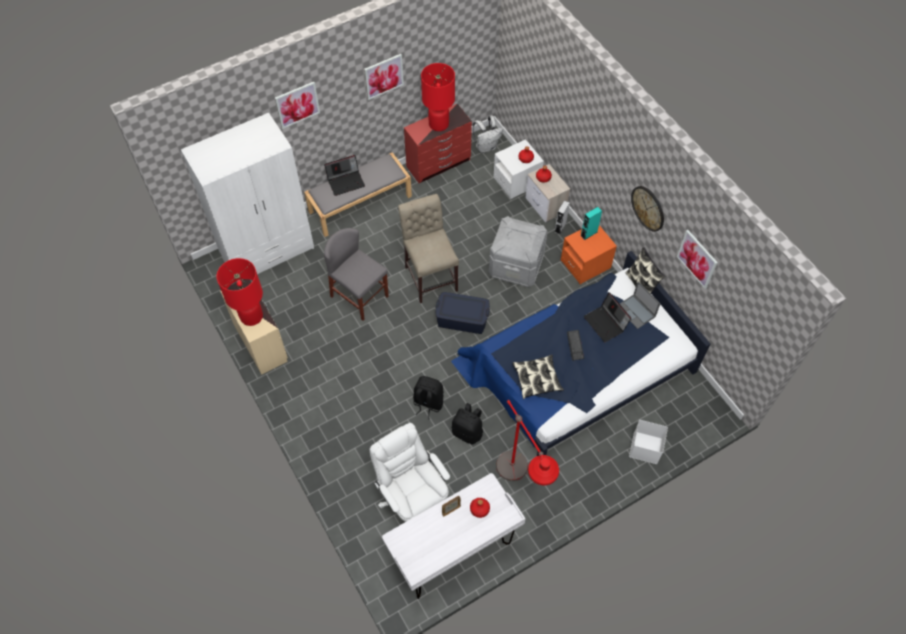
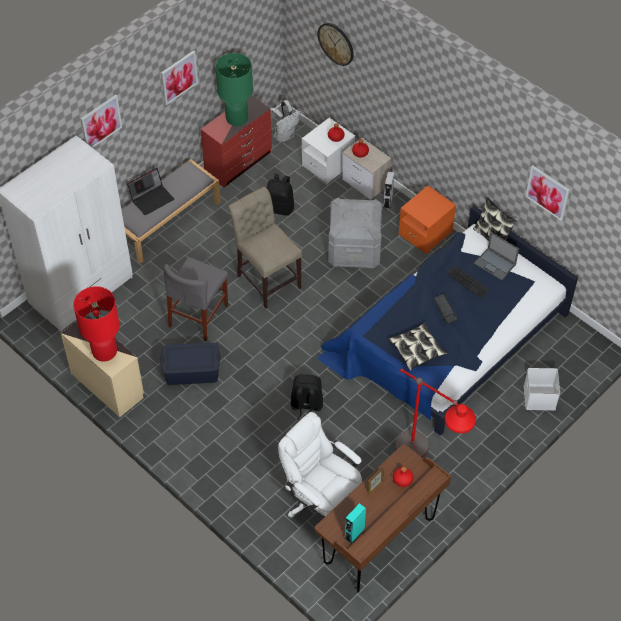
camera: 15 degrees left, 5 degrees down
(359, 296) = (198, 316): grey chair -> grey chair turned 90 degrees counterclockwise
(438, 124) = (236, 119): red table lamp -> green table lamp
(453, 553) = (379, 542): white desk -> brown desk
(462, 319) = (315, 315): blue storage box -> blue storage box (191, 371)
(468, 432) = (357, 424): black backpack -> black backpack (280, 207)
(589, 233) = (424, 198): turquoise speaker -> turquoise speaker (354, 534)
(606, 323) = (469, 282): laptop -> keyboard
(648, 208) = (485, 155): wall clock -> wall clock (336, 43)

